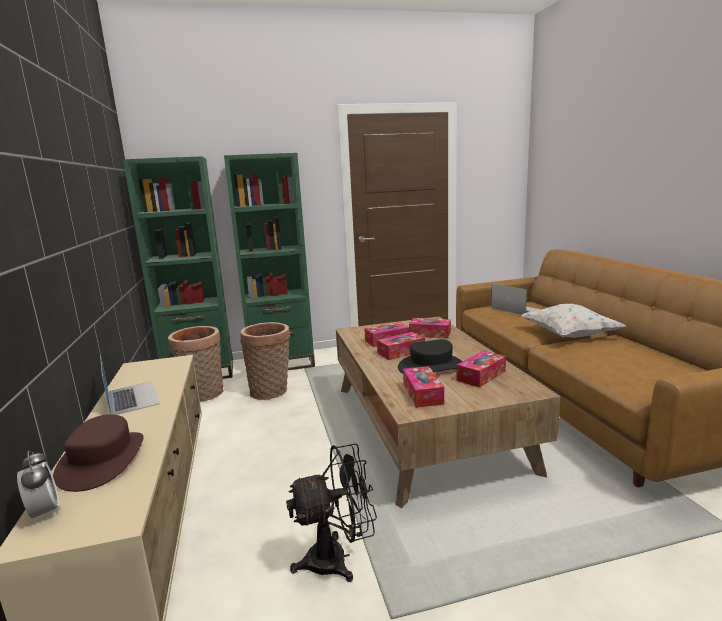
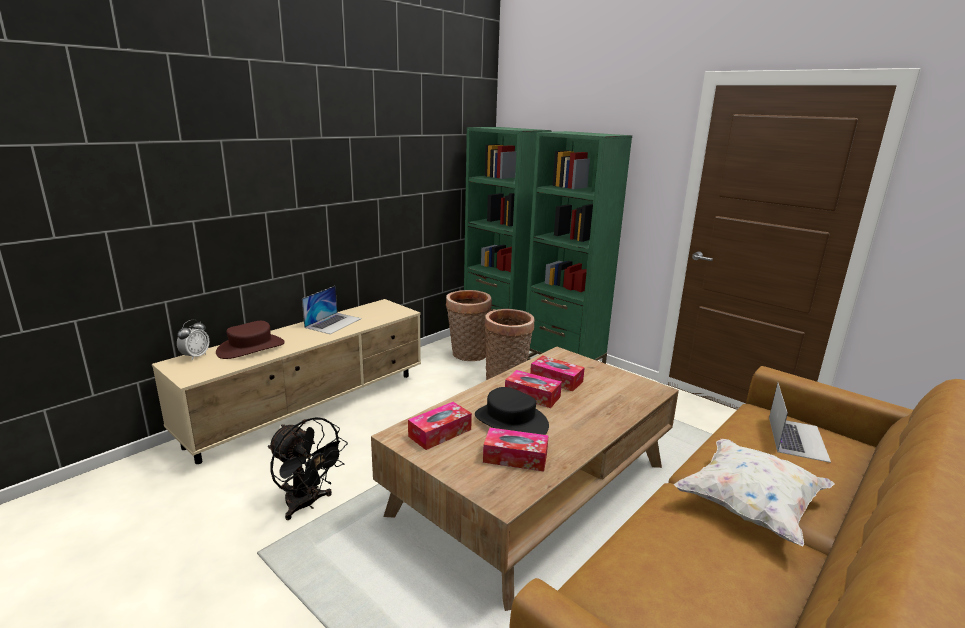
camera: 55 degrees right, 5 degrees up
(430, 334) = (607, 398): tissue box -> none

